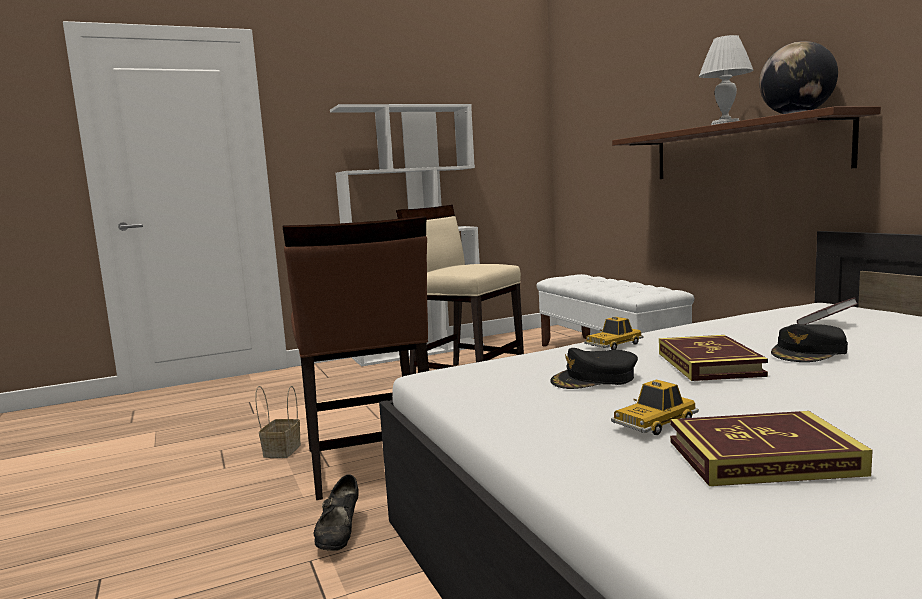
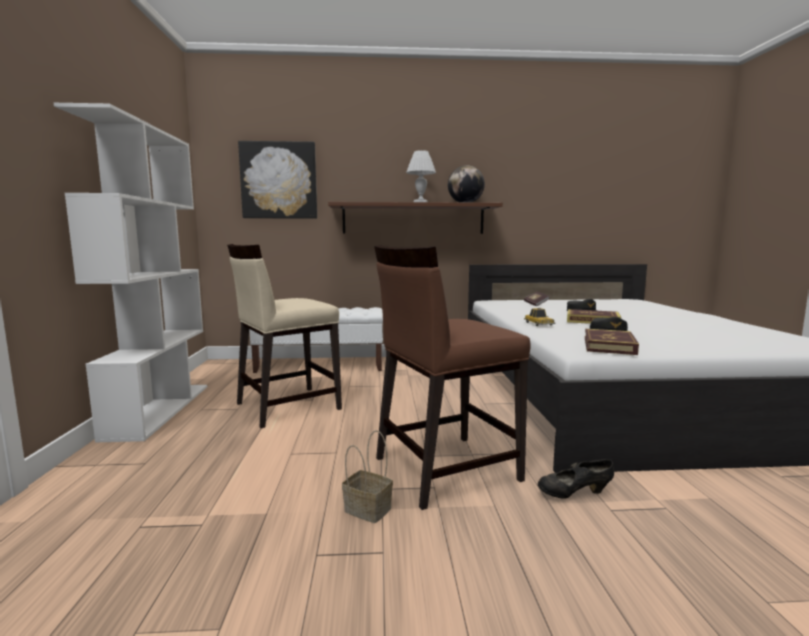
camera: 70 degrees left, 0 degrees up
(339, 536) = (574, 494): black shoe -> black shoe turned 150 degrees clockwise
(369, 464) = (444, 468): brown chair -> brown chair turned 150 degrees clockwise
(606, 115) = (279, 180): none -> picture
(655, 423) = (683, 335): toy car -> none
(762, 457) = (723, 333): book -> book (609, 346)

